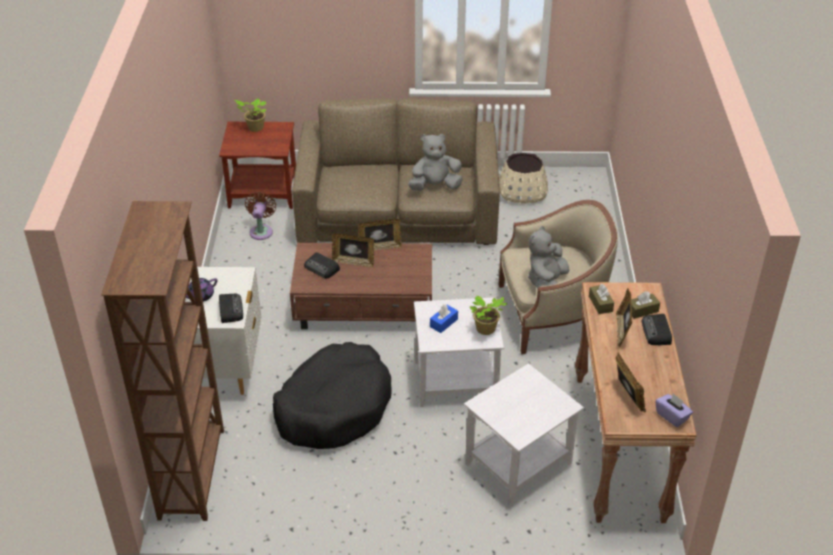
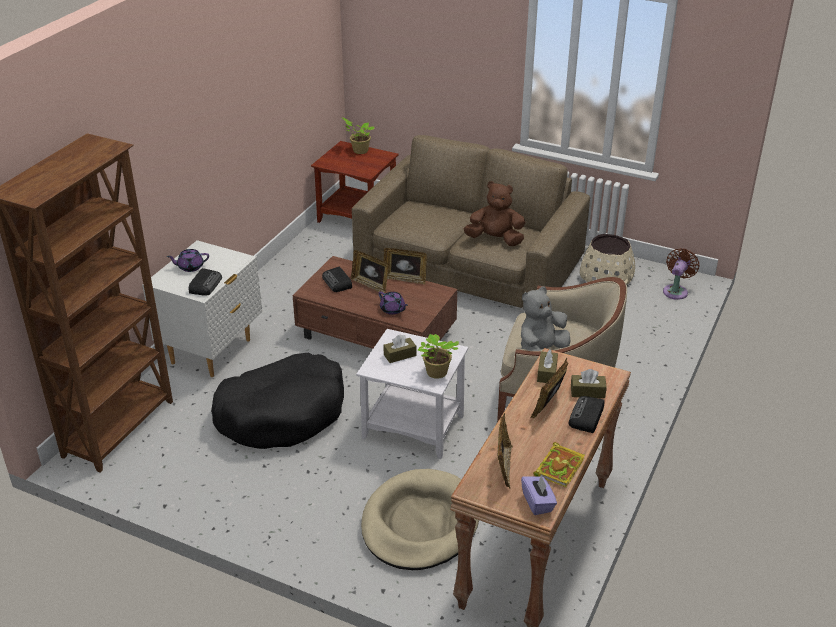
camera: 25 degrees right, 5 degrees down
(261, 231) = (332, 247): brown fan -> brown fan (676, 291)
(391, 280) = (392, 310): none -> purple teapot
(435, 186) = (495, 239): grey plush toy -> brown plush toy
(443, 323) = (400, 355): blue tissue box -> brown tissue box
(519, 464) = (419, 523): white side table -> beige dog bed
(666, 381) = (559, 466): none -> book

